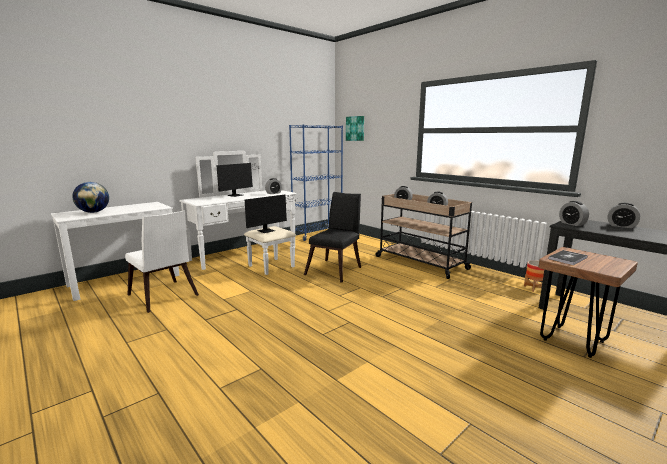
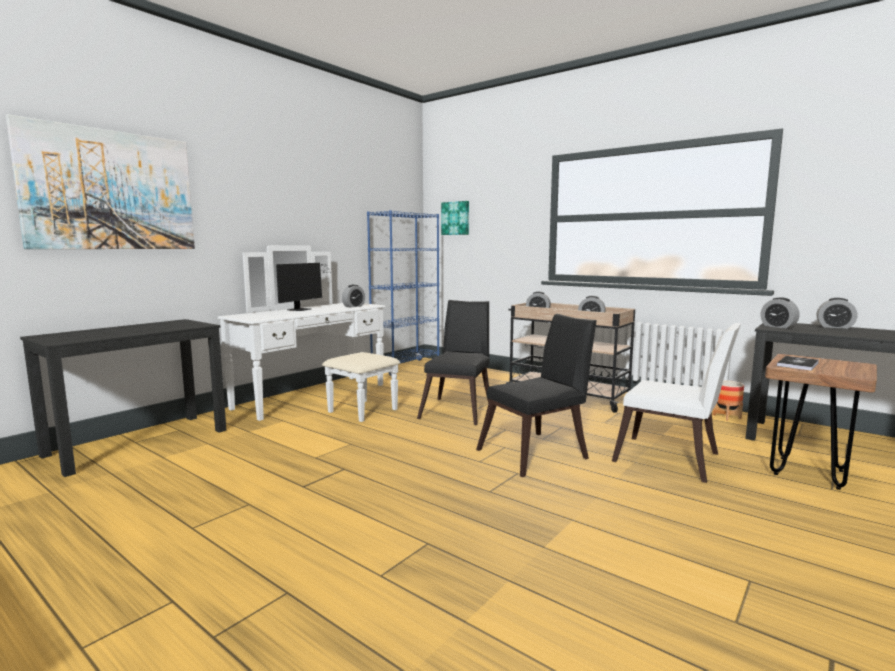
camera: 10 degrees left, 5 degrees down
(93, 212) = (95, 333): globe -> none
(104, 118) = (111, 190): none -> picture
(125, 280) = (139, 442): white desk -> black desk
(163, 297) = (218, 461): white chair -> white chair (673, 460)
(268, 230) = (360, 357): monitor -> none
(372, 308) = (538, 453): none -> black chair

